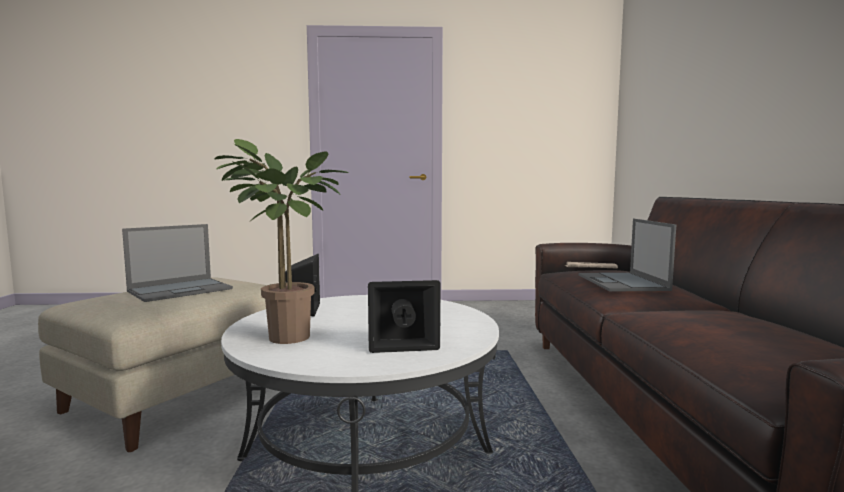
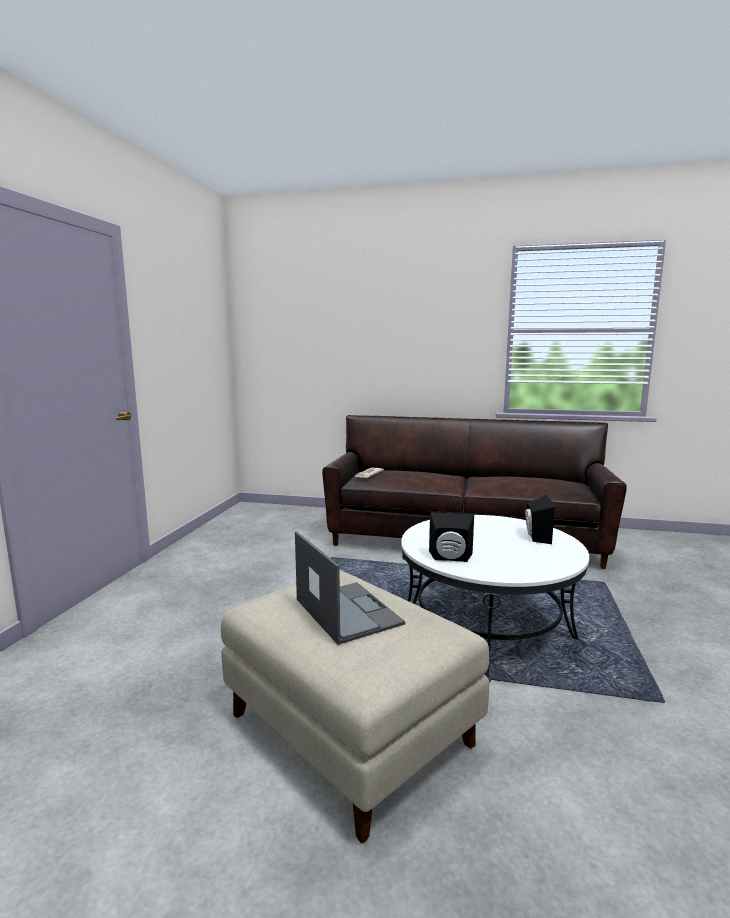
camera: 75 degrees left, 5 degrees up
(282, 339) = (527, 564): potted plant -> none
(622, 283) = (421, 477): laptop -> none

